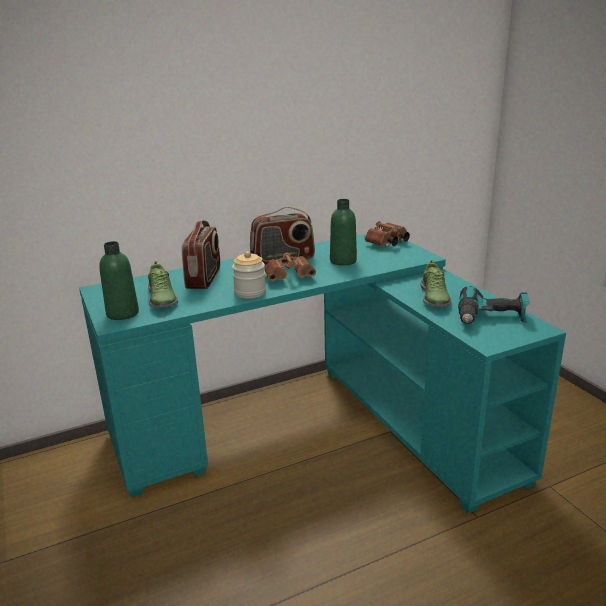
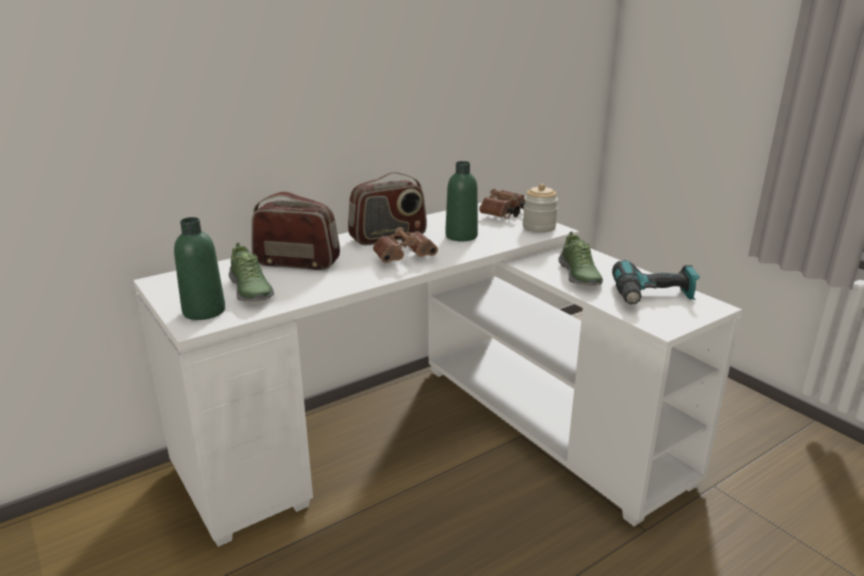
camera: 10 degrees left, 0 degrees up
(204, 278) = (297, 262): radio -> radio turned 75 degrees counterclockwise
(250, 292) = (362, 277): jar -> jar (539, 227)
(320, 425) = (437, 435): turquoise desk -> white desk

